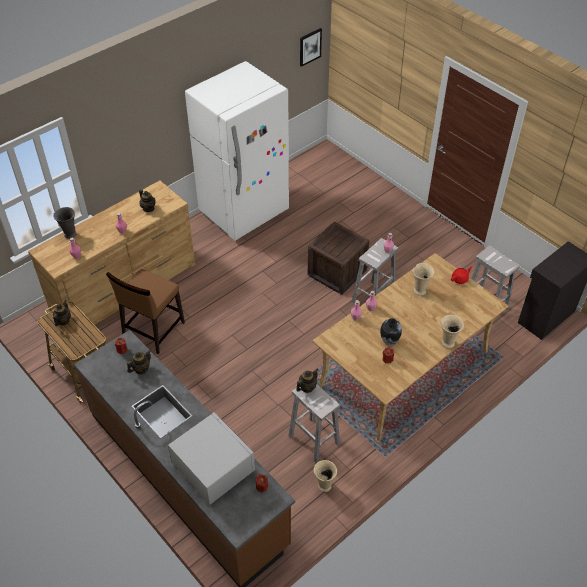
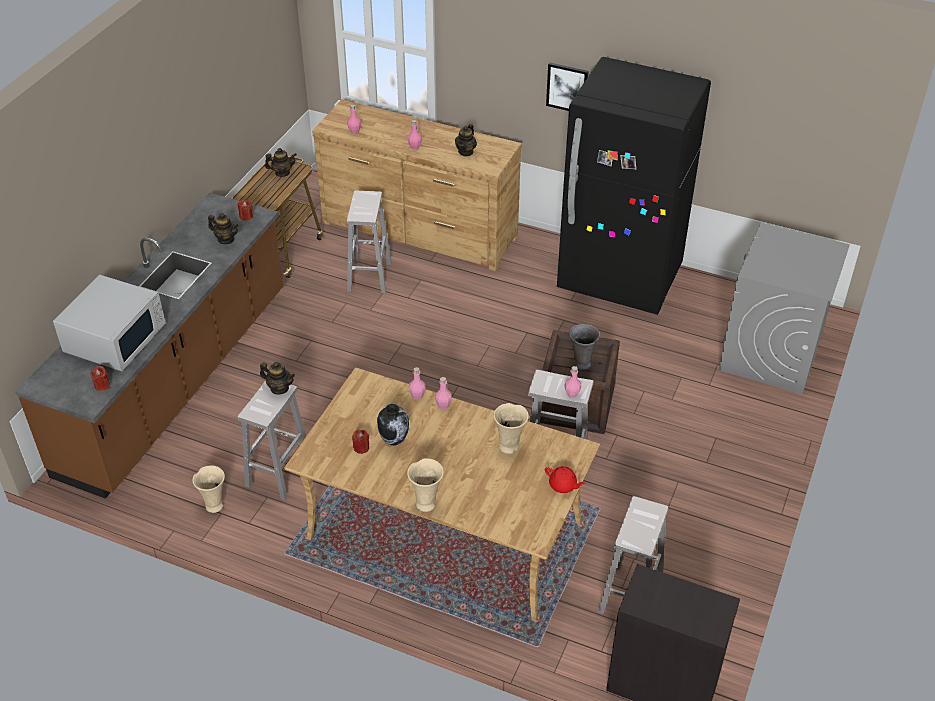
camera: 65 degrees right, 5 degrees down
(69, 234) = (383, 115): grey vase -> grey vase (581, 364)
(153, 330) = (369, 276): brown chair -> white stool
(244, 212) = (619, 279): white fridge -> black fridge
(310, 47) = (839, 137): picture -> picture (567, 87)
(344, 179) = (770, 354): none -> grey washing machine

